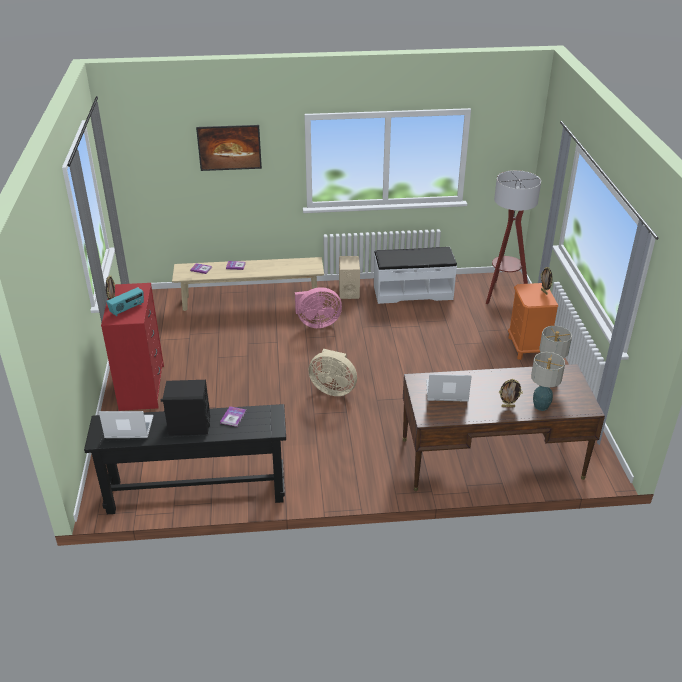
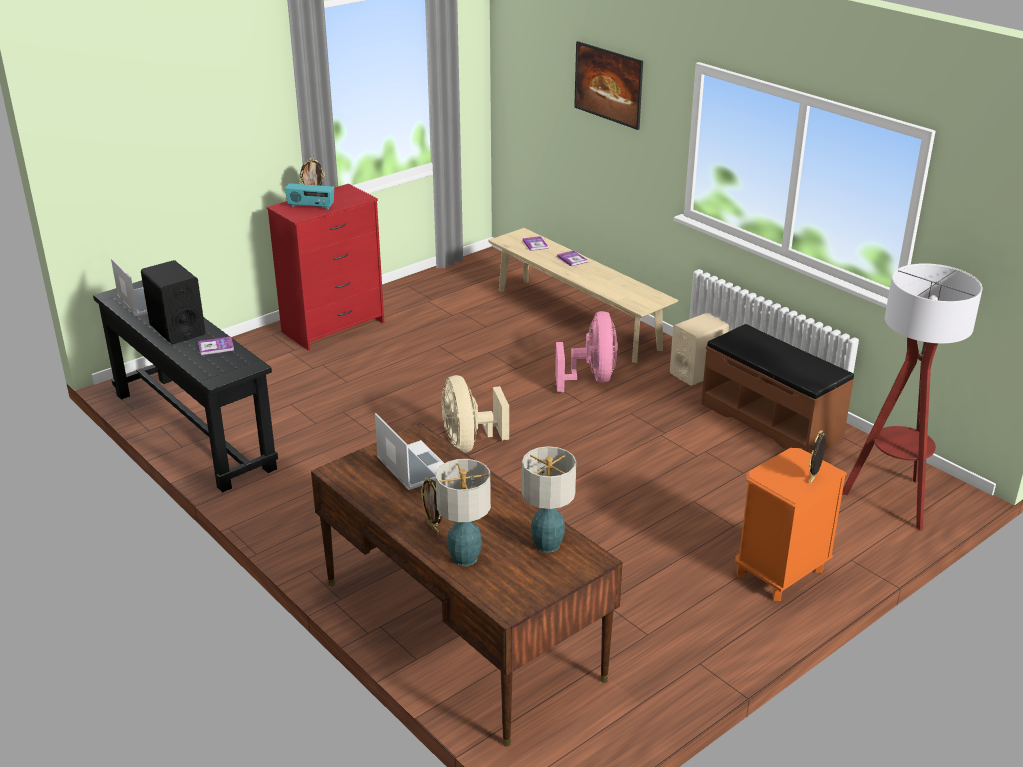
camera: 55 degrees right, 5 degrees down
(317, 323) = (591, 379): pink fan -> pink fan turned 135 degrees counterclockwise
(412, 292) = (771, 420): white bench -> brown bench

